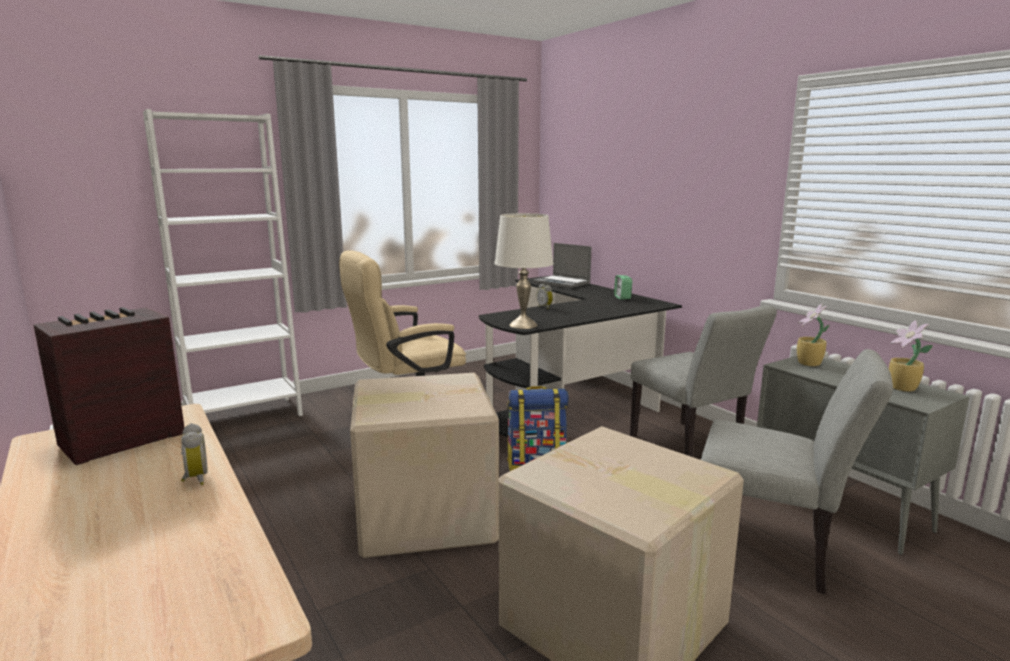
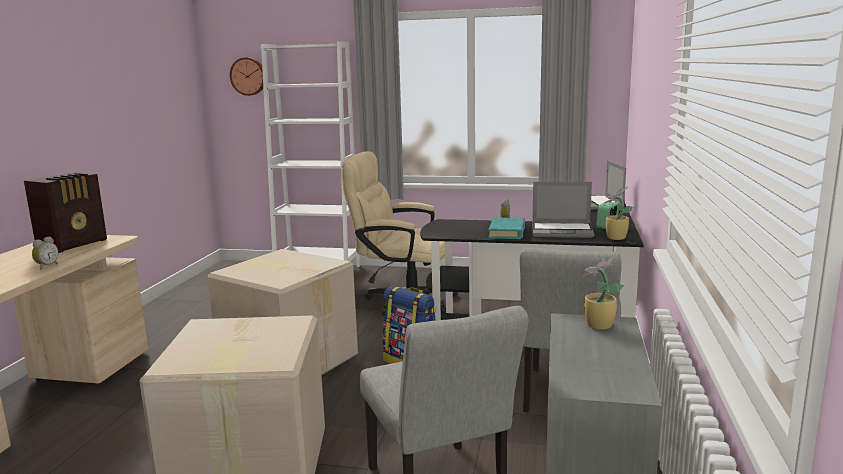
camera: 45 degrees right, 0 degrees up
(97, 156) = (248, 76): none -> wall clock
(119, 440) = (74, 244): radio -> radio turned 120 degrees clockwise
(523, 325) = (439, 233): white table lamp -> none
(573, 314) = (507, 232): none -> turquoise book
(607, 306) = (562, 231): none -> laptop
(903, 388) = (610, 373): potted plant -> potted plant (615, 238)

